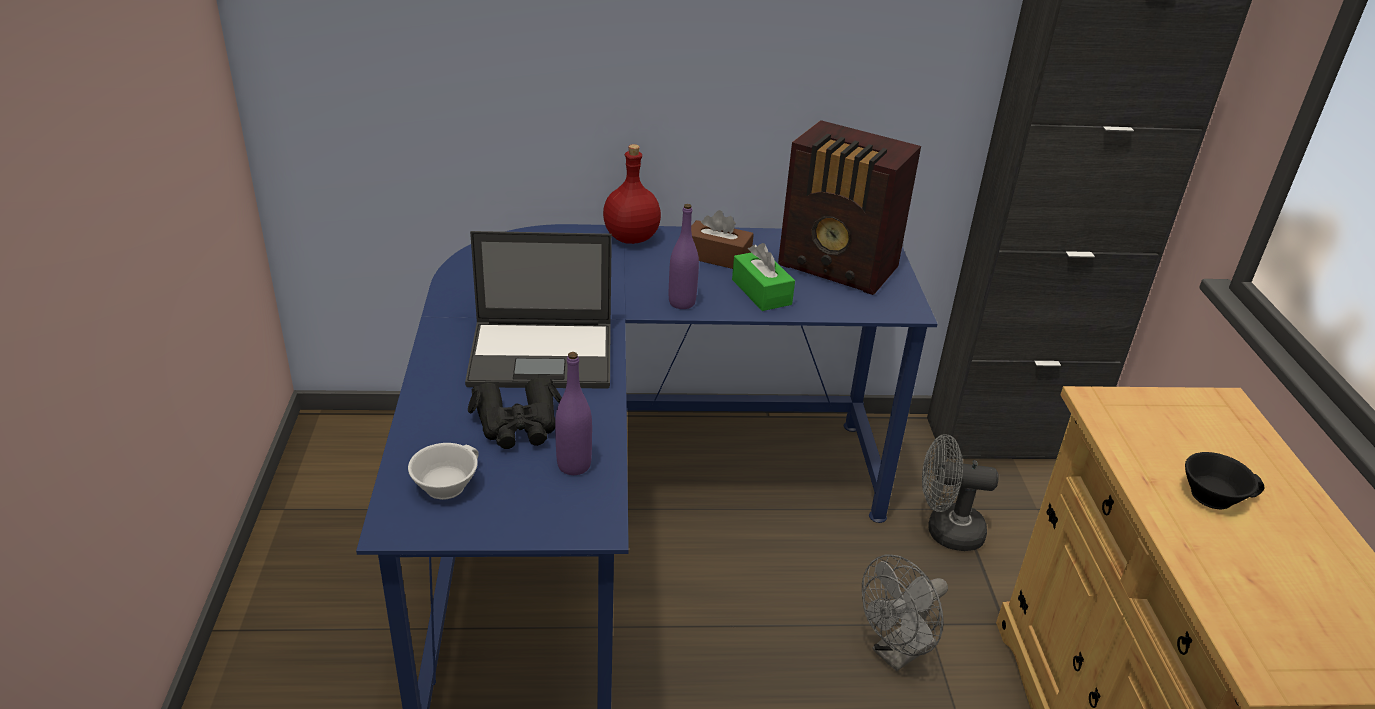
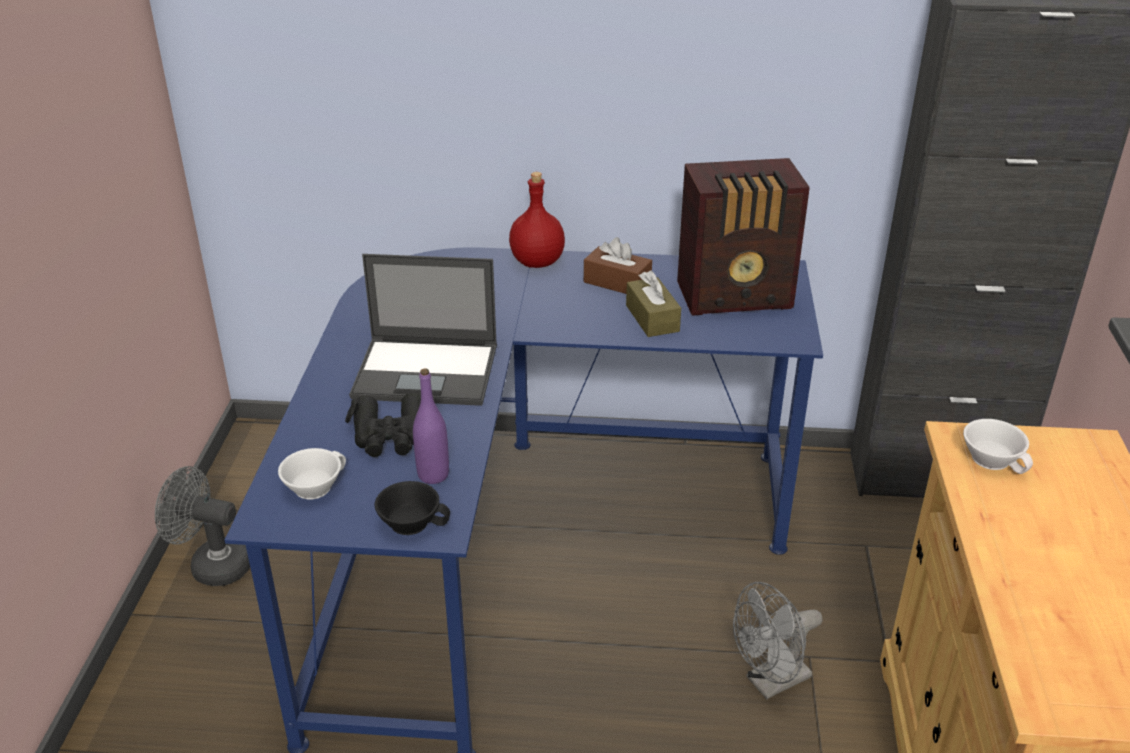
camera: 10 degrees right, 0 degrees up
(682, 303) = (571, 326): purple bottle -> none
(761, 292) = (652, 318): green tissue box -> brown tissue box
(839, 268) = (737, 297): radio -> radio turned 45 degrees counterclockwise
(945, 531) = (846, 566): grey fan -> grey fan (212, 565)
(1138, 421) = (993, 458): none -> white cup
(1213, 494) = (1049, 533): black cup -> black cup (412, 521)

